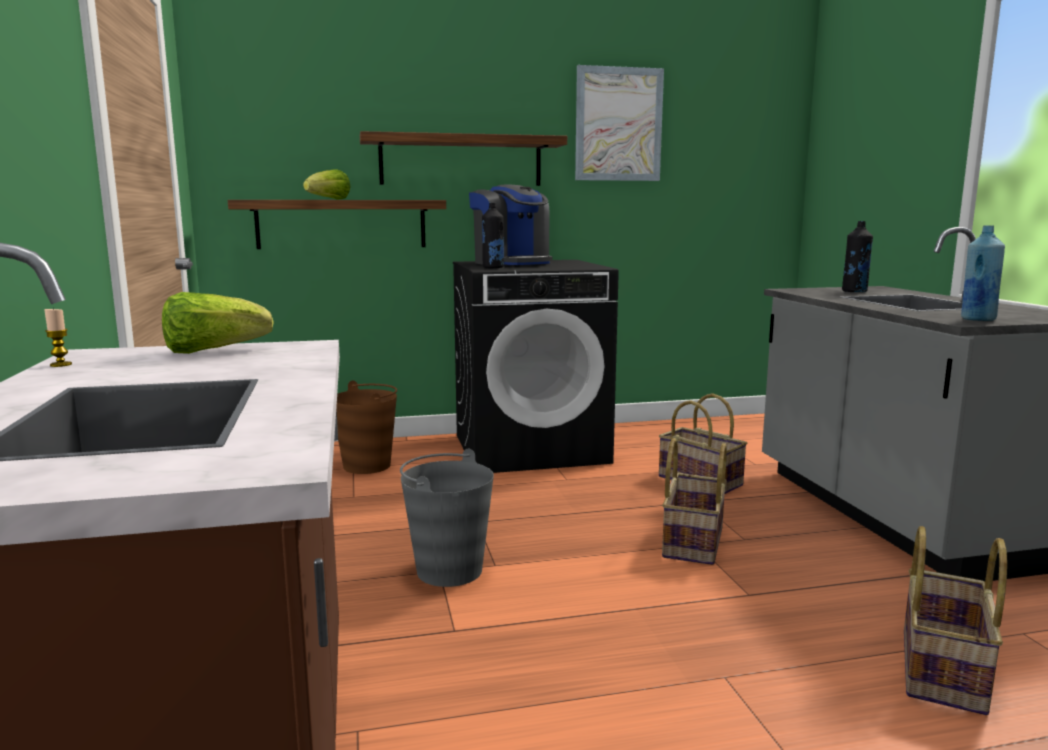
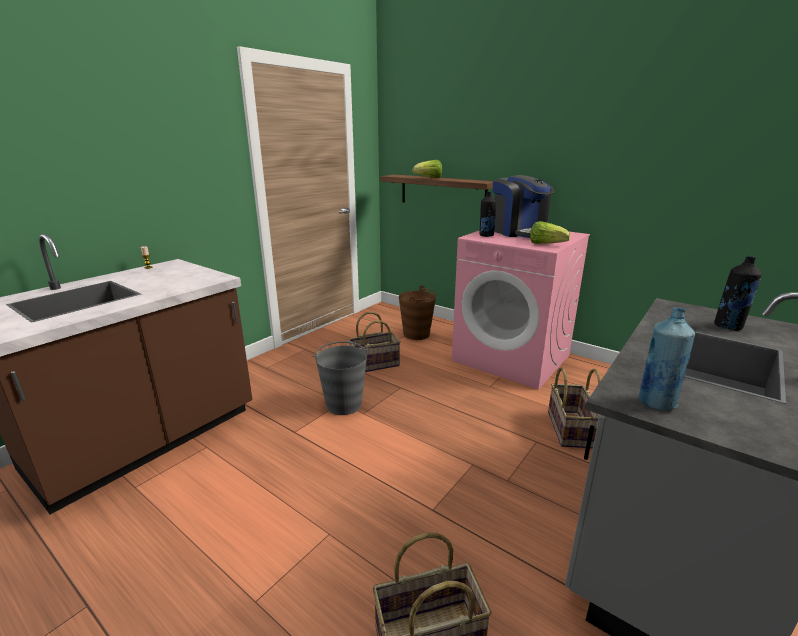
camera: 50 degrees right, 10 degrees up
(213, 351) = (191, 273): lettuce -> lettuce (546, 244)
(461, 161) = (514, 154): shelf -> none
(512, 263) = (519, 232): coffee machine -> coffee machine turned 45 degrees counterclockwise
(531, 448) = (512, 358): black washing machine -> pink washing machine
(618, 124) = (647, 124): picture -> none
(691, 542) = (473, 461): basket -> basket (374, 364)

